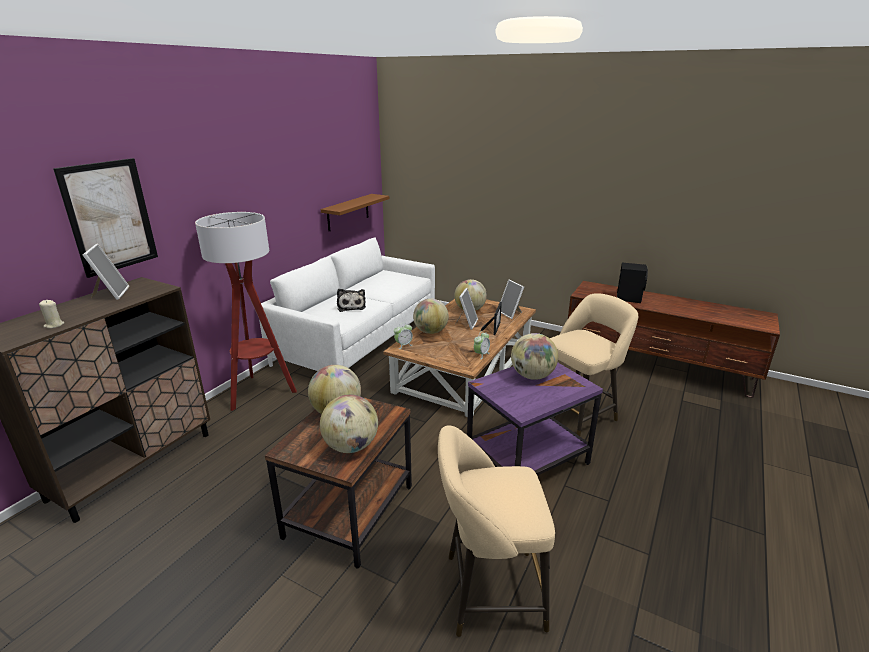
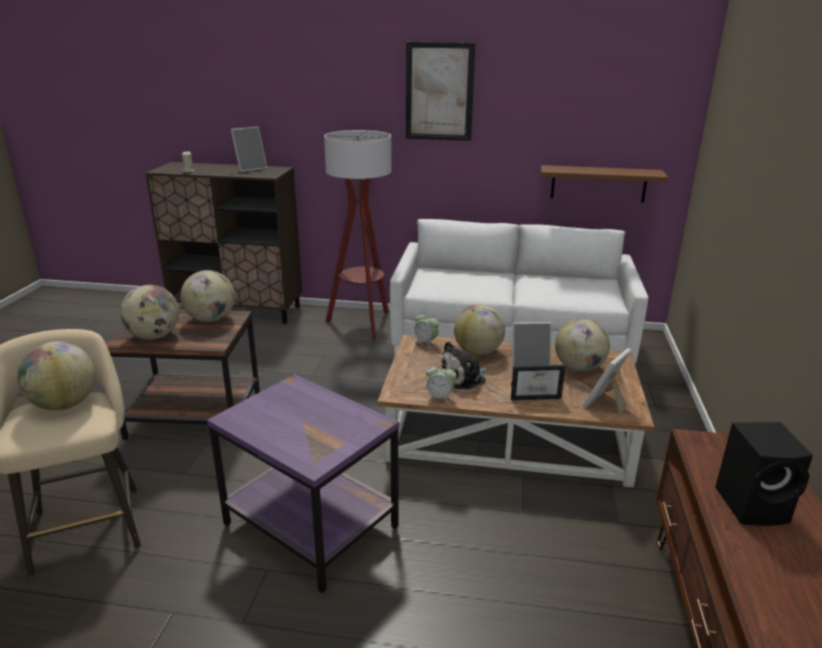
camera: 70 degrees right, 0 degrees up
(110, 216) = (278, 108): picture -> picture (439, 92)
(351, 306) = (468, 285): plush toy -> plush toy (464, 378)
(532, 376) = (327, 416): globe -> globe (64, 404)
(578, 414) = (455, 571): beige stool -> none

